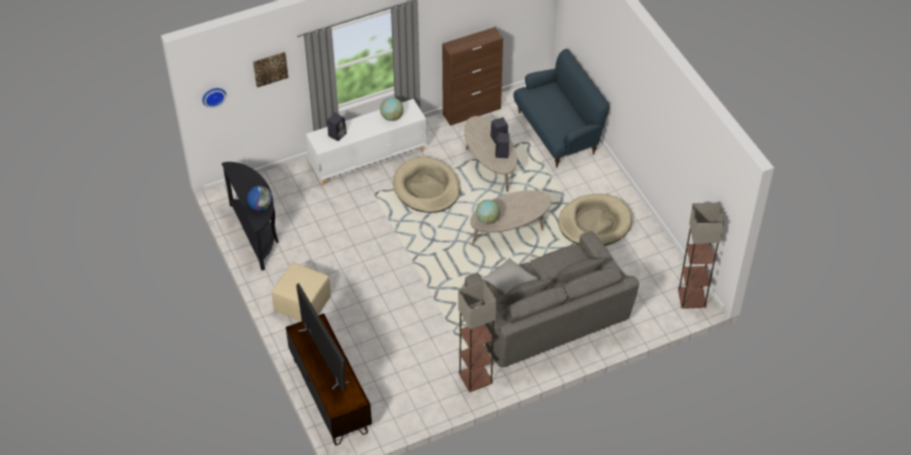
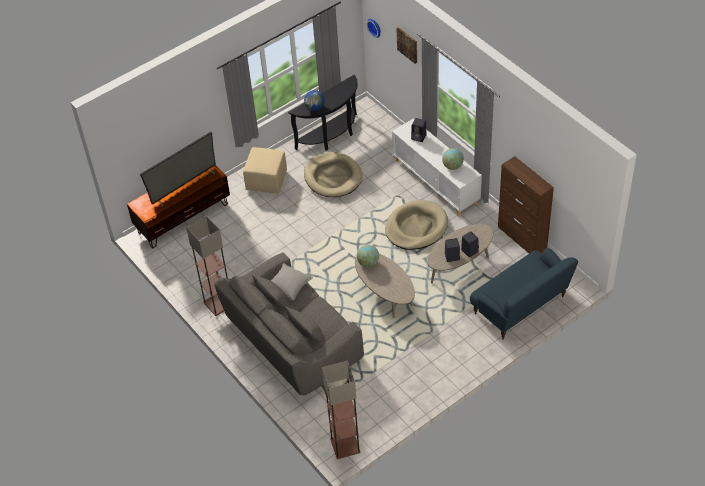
camera: 80 degrees right, 0 degrees up
(594, 223) = (414, 355): beige dog bed -> beige dog bed (333, 177)

